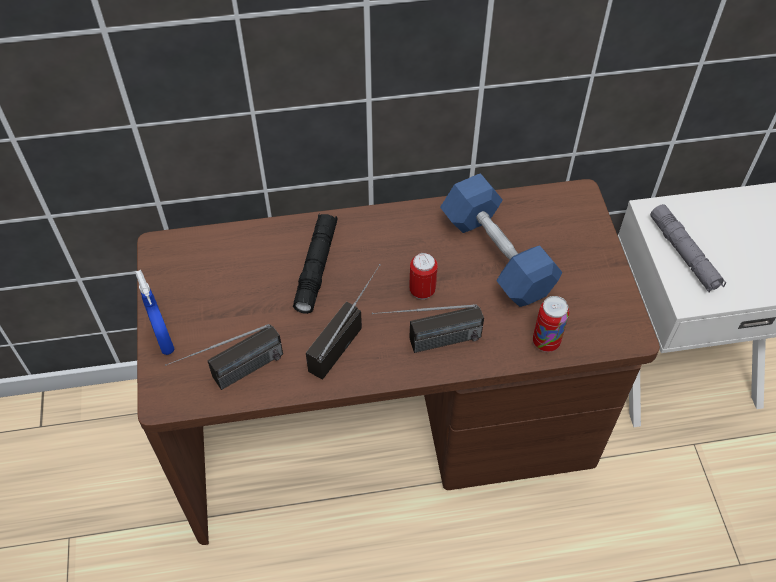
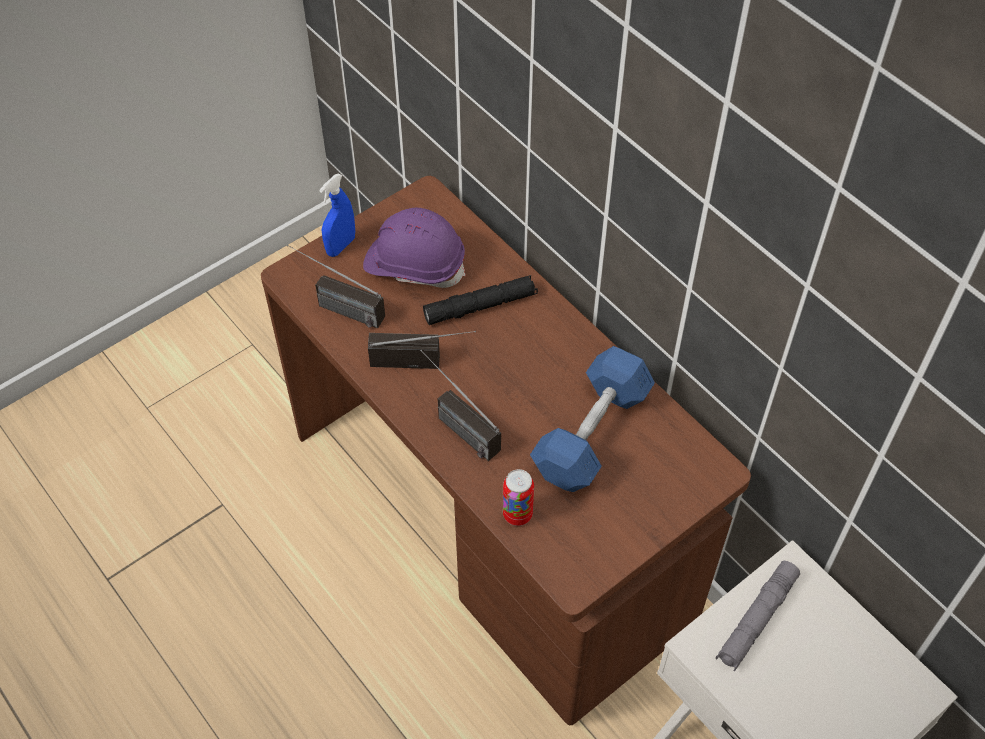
camera: 60 degrees right, 0 degrees up
(233, 293) = (414, 264): none -> purple hard hat
(422, 291) = (509, 394): can -> none

